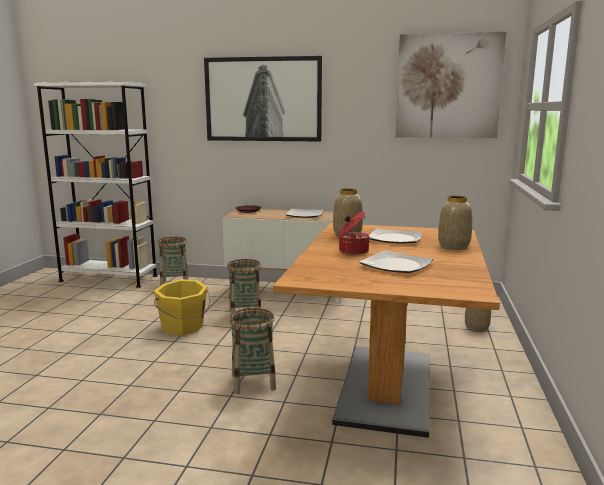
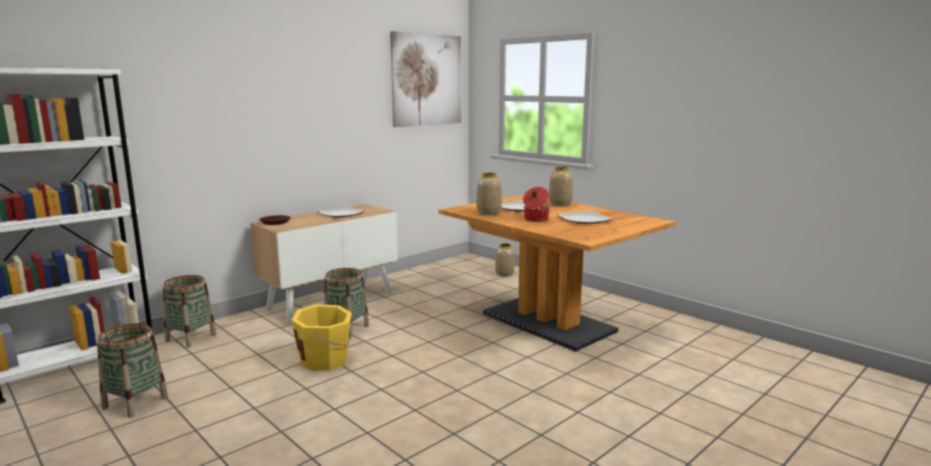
camera: 55 degrees left, 0 degrees up
(253, 382) = (483, 359): basket -> basket (135, 403)
(263, 99) = (268, 92): picture -> none

